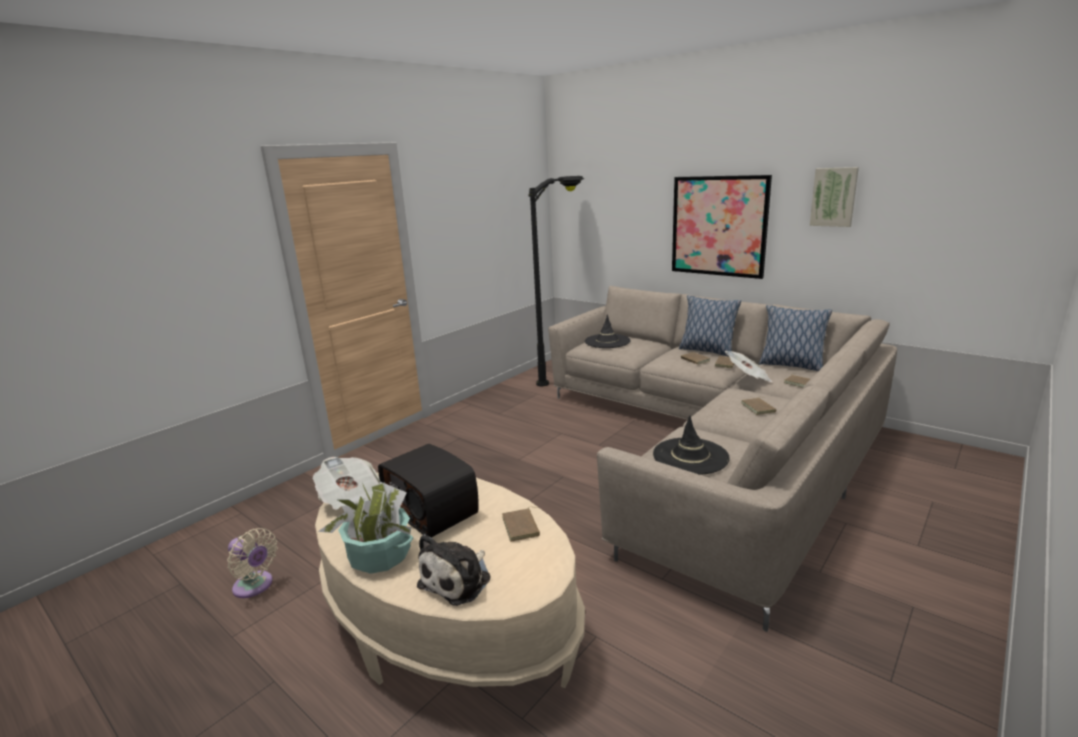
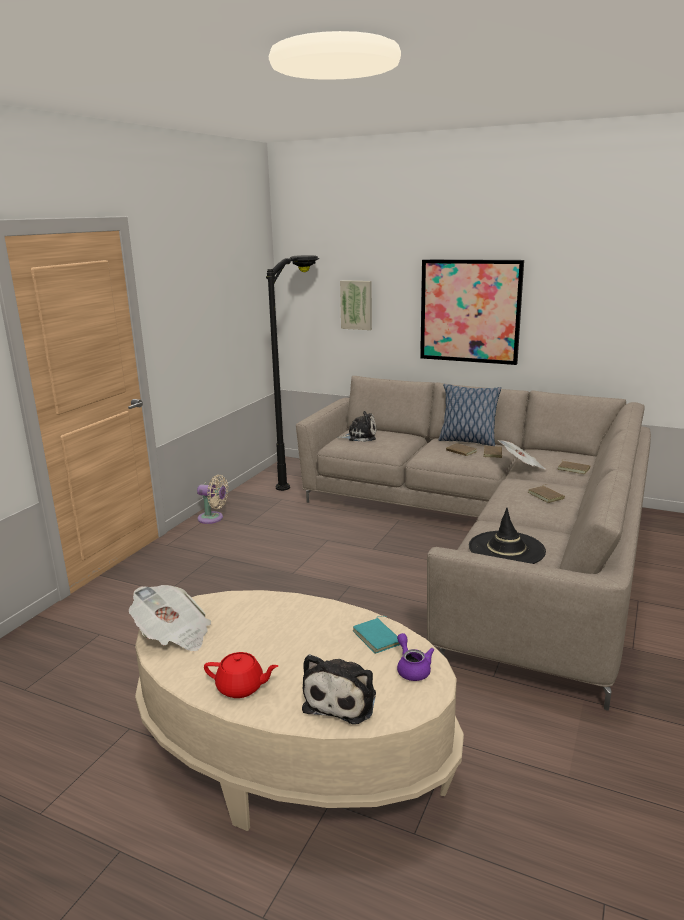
camera: 15 degrees left, 0 degrees up
(255, 586) = (41, 753): beige fan -> beige fan (213, 518)
(380, 556) = (241, 687): potted plant -> red teapot
(433, 511) = (273, 633): radio -> none
(522, 527) = (378, 637): brown book -> turquoise book
(536, 560) = (412, 668): none -> purple teapot
(607, 341) = (360, 436): black hat -> plush toy
(790, 365) = (554, 451): pillow -> none
(834, 197) = (586, 283): picture -> picture (356, 305)

